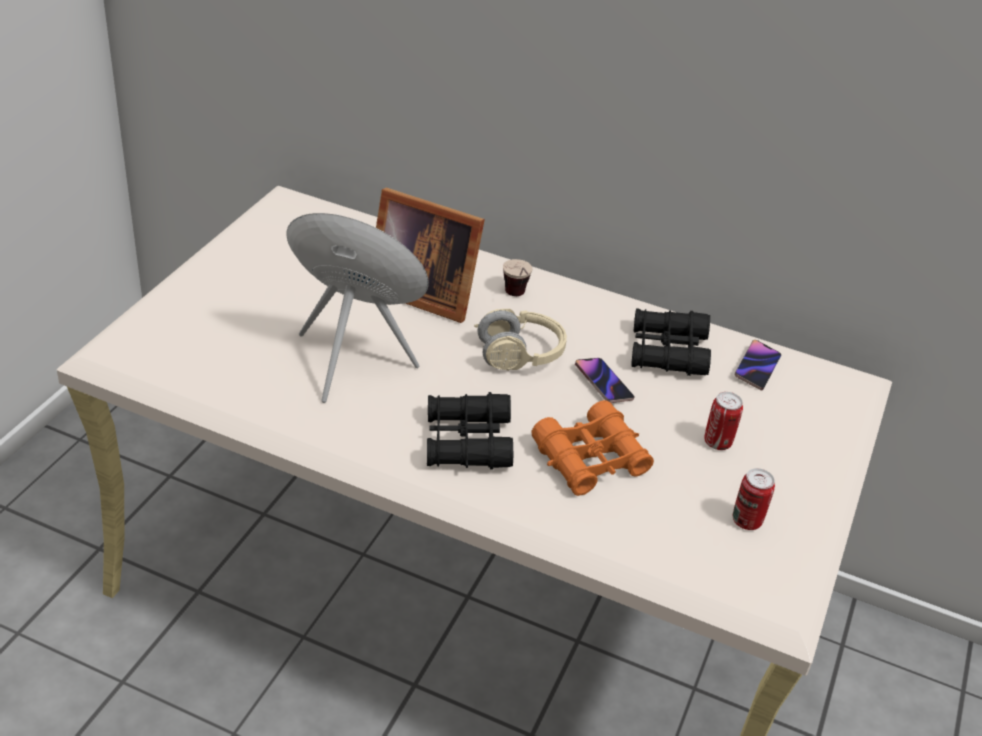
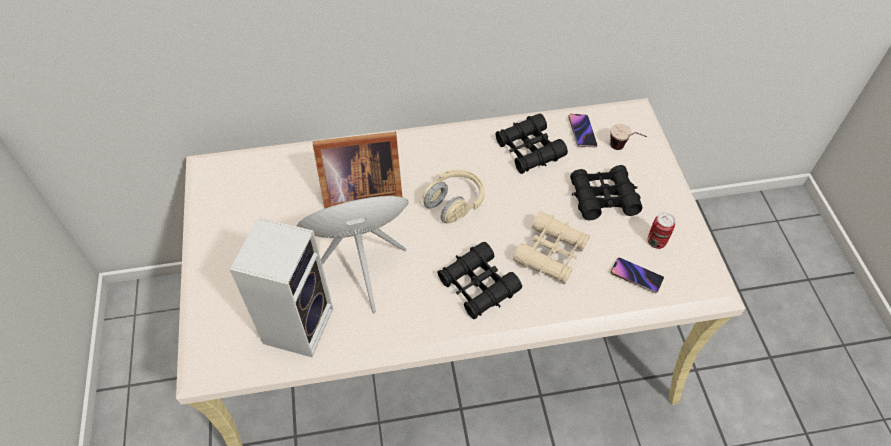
camera: 30 degrees left, 15 degrees up
(235, 368) = (298, 323): none -> speaker
(517, 298) = (417, 161): cup -> cup (623, 149)
(590, 459) = (551, 253): orange binoculars -> beige binoculars
(603, 383) = (514, 194): phone -> phone (636, 277)
(717, 442) = (603, 198): can -> black binoculars

